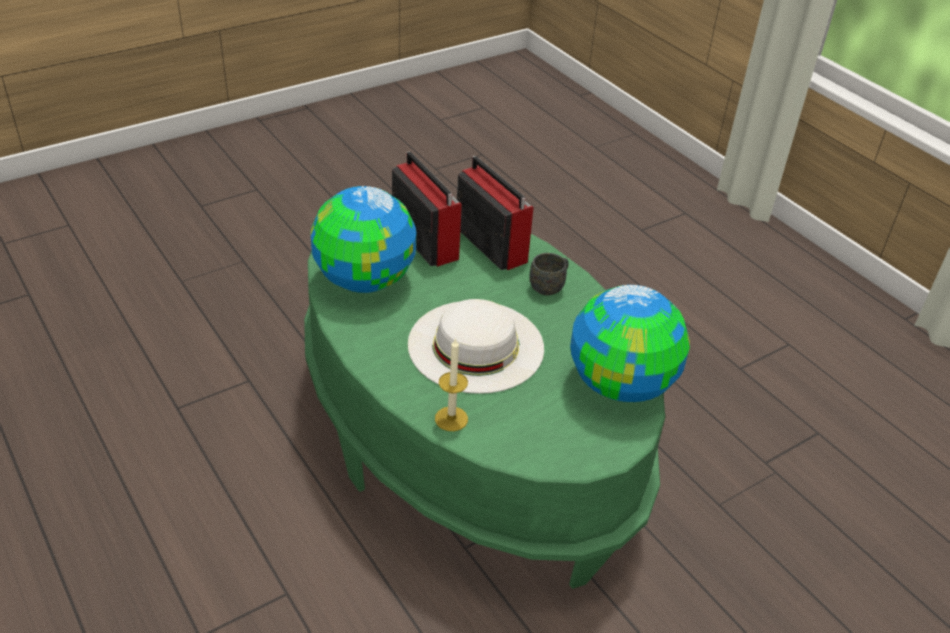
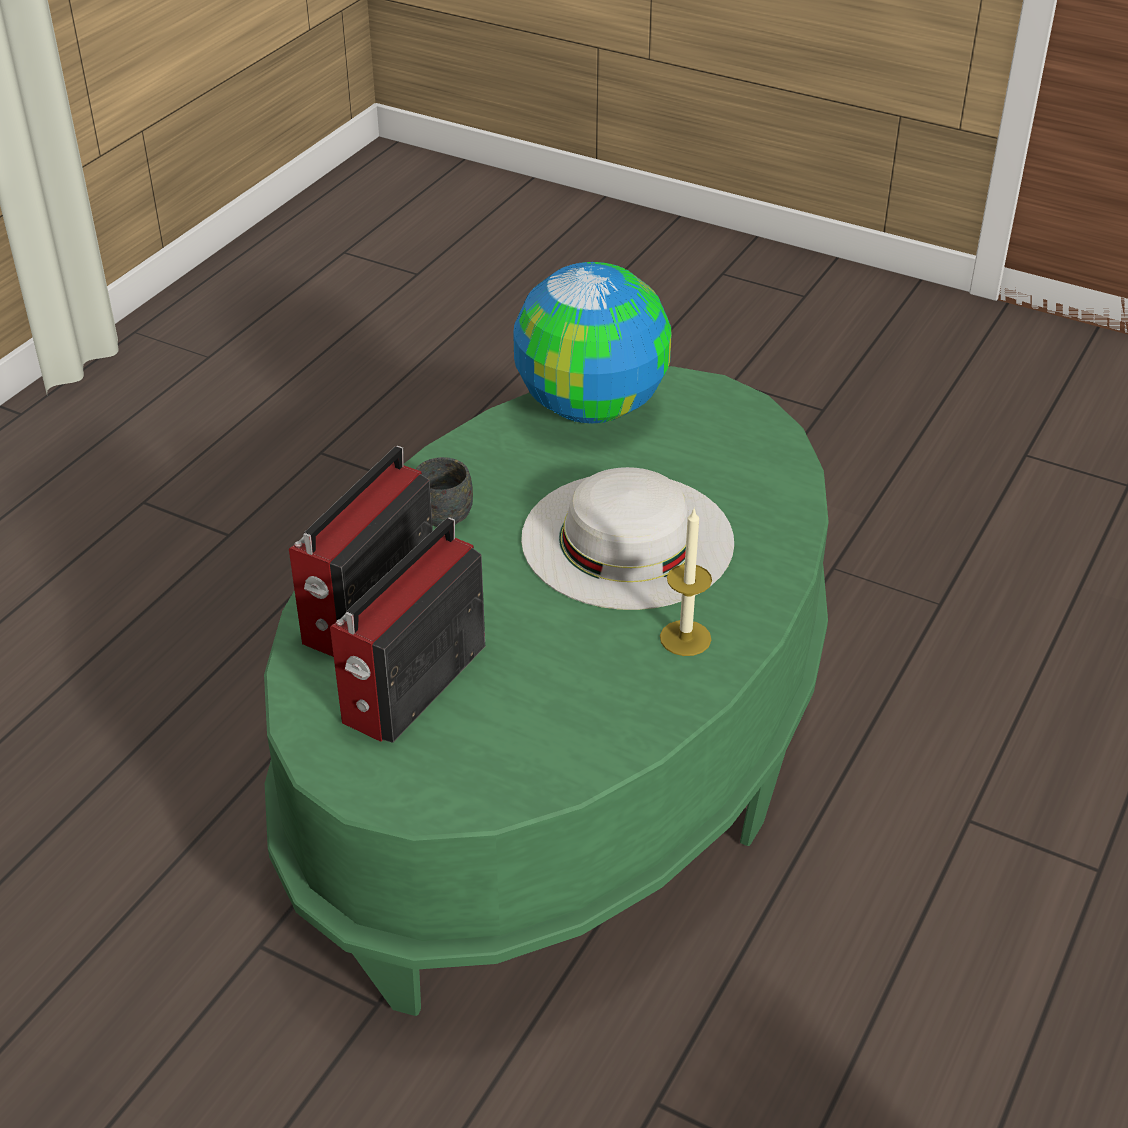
camera: 115 degrees left, 0 degrees up
(365, 281) = (581, 706): globe -> none
(451, 419) = (779, 513): candle -> candle (685, 638)

